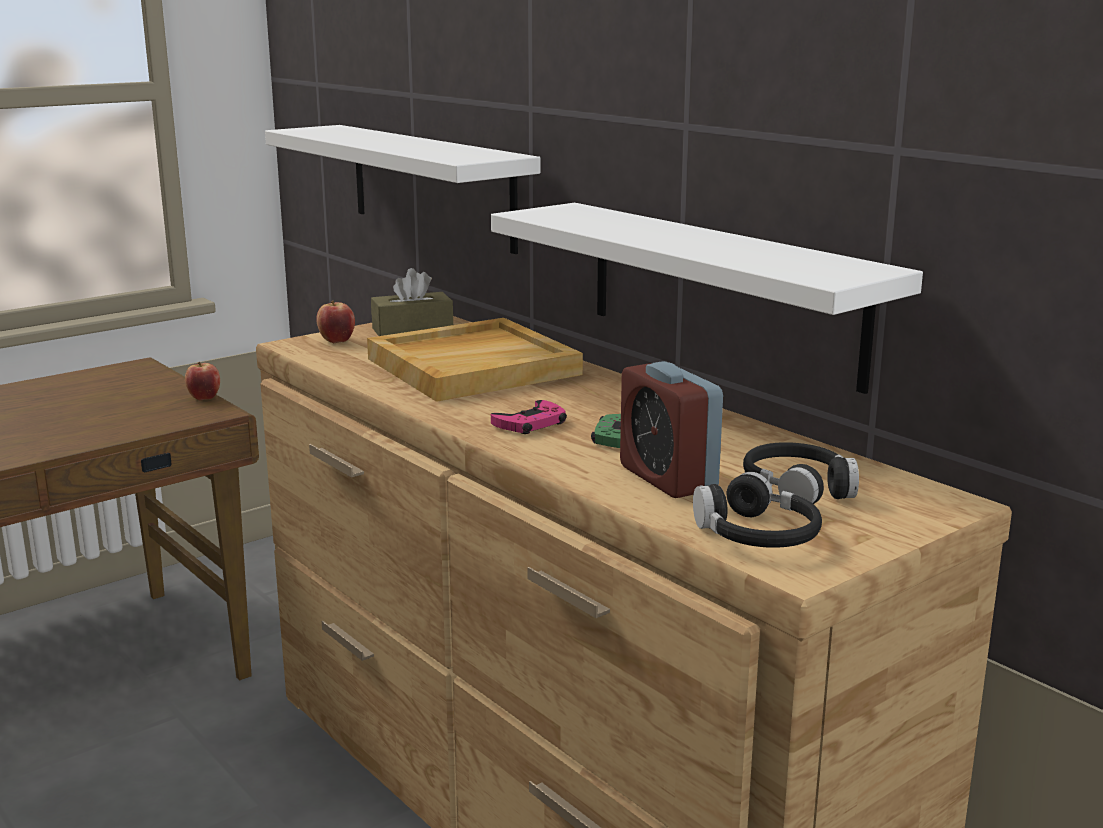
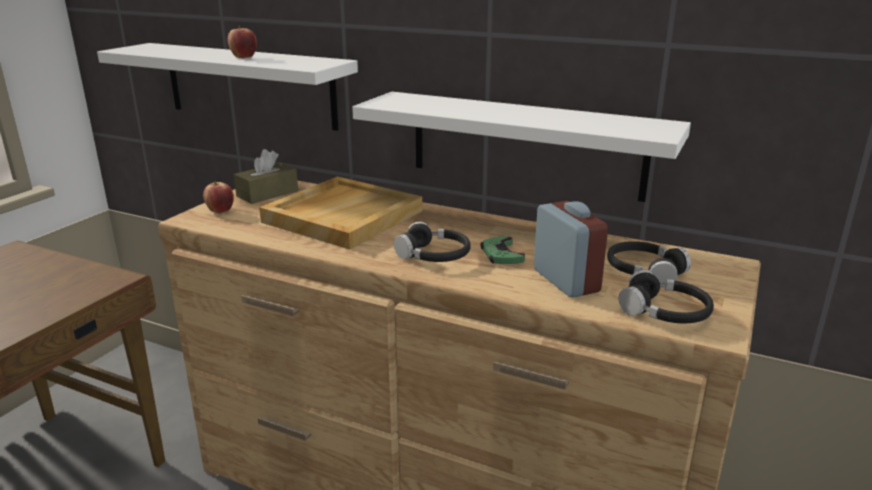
camera: 25 degrees left, 5 degrees up
(205, 398) = (96, 268): apple -> apple (244, 57)
(531, 424) = (434, 255): pink game controller -> black headphones
(667, 478) = (565, 281): alarm clock -> alarm clock turned 150 degrees counterclockwise

